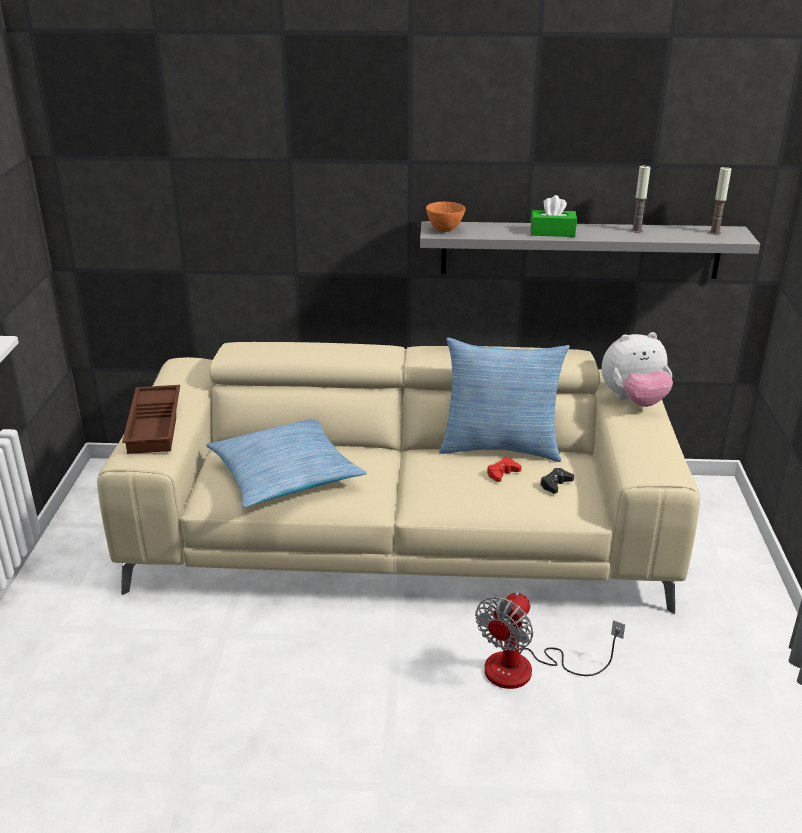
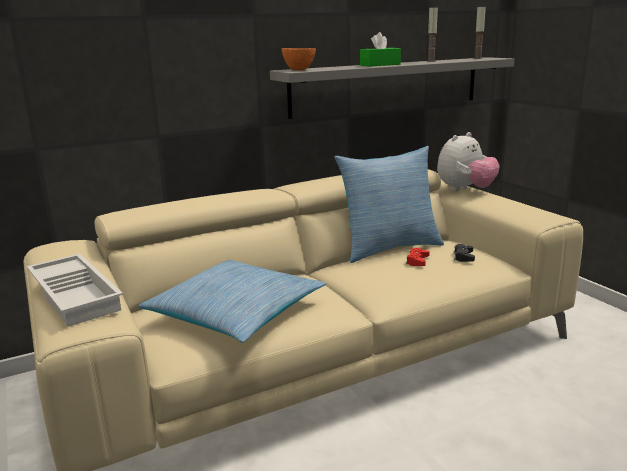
camera: 30 degrees left, 10 degrees down
(156, 425) = (77, 295): brown tray -> white tray
(526, 669) = (530, 417): fan -> none

